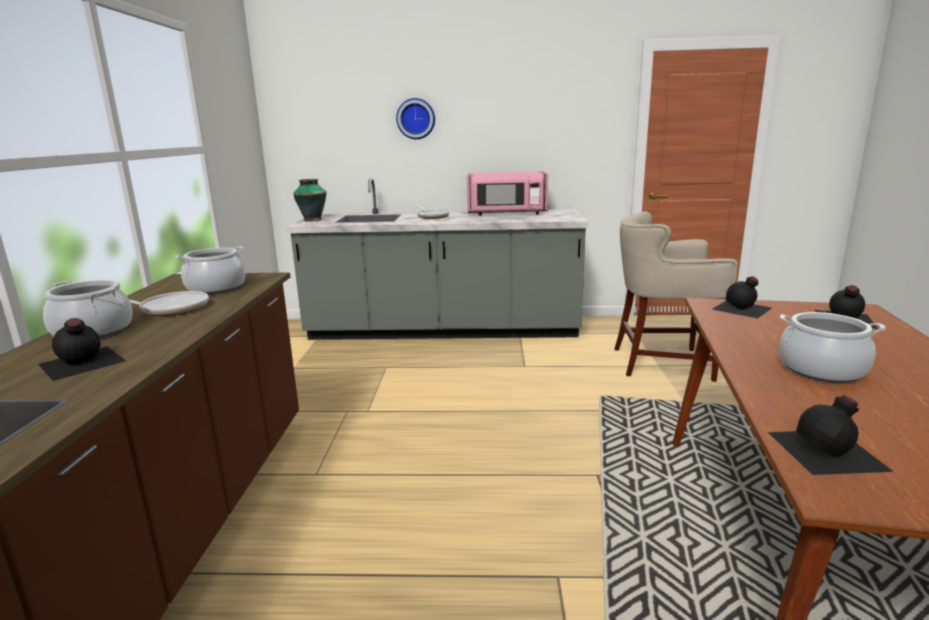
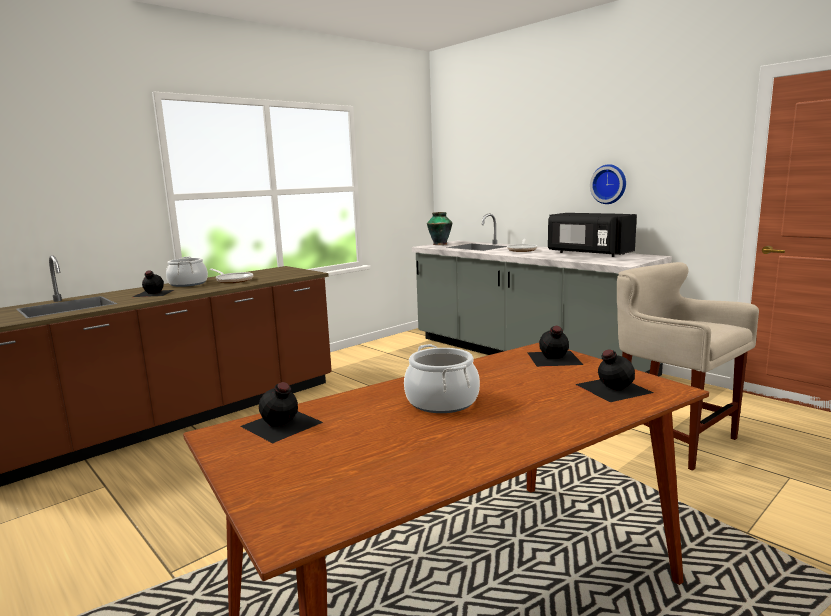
camera: 45 degrees right, 5 degrees down
(216, 288) = (276, 275): cooking pot -> none
(416, 119) = (532, 163): wall clock -> wall clock (609, 184)
(506, 213) = (588, 253): pink microwave -> black microwave

